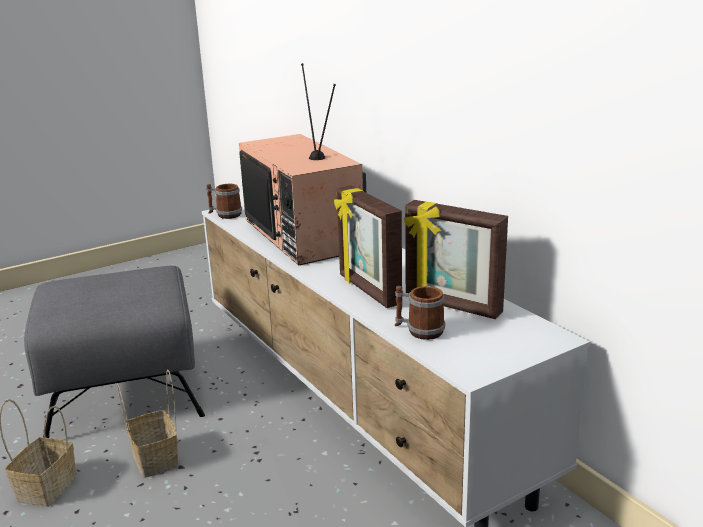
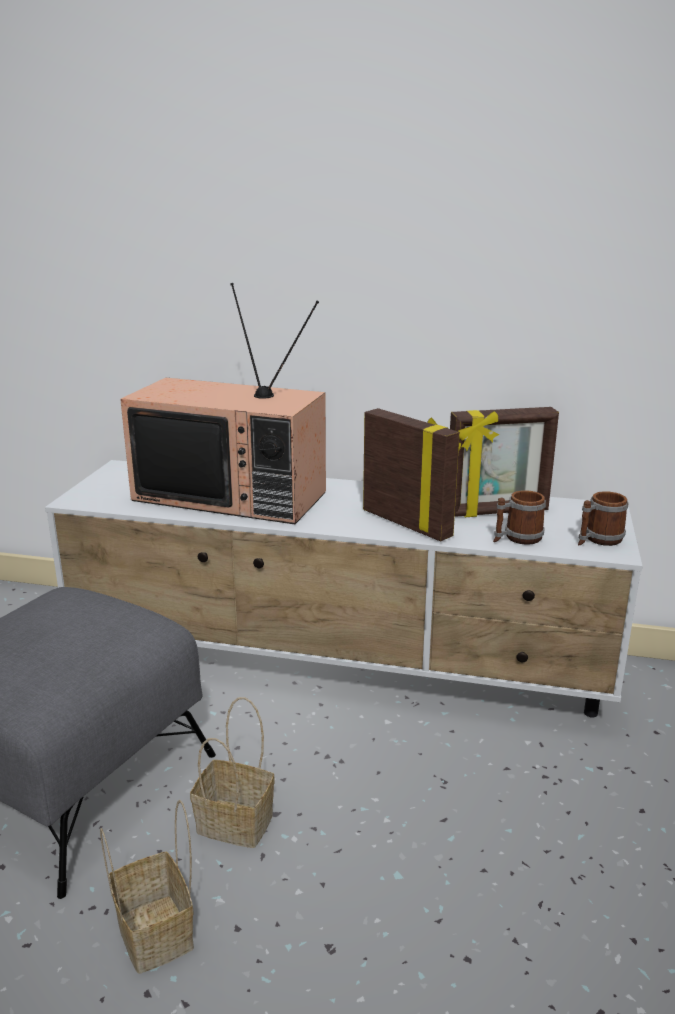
camera: 45 degrees left, 0 degrees up
(225, 214) = (88, 502): mug -> mug (598, 540)
(368, 290) = (407, 523): picture frame -> picture frame turned 150 degrees counterclockwise

